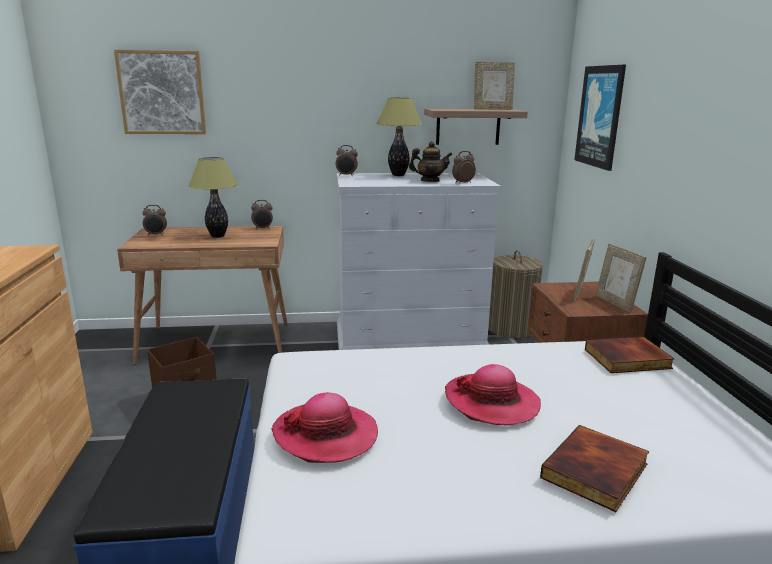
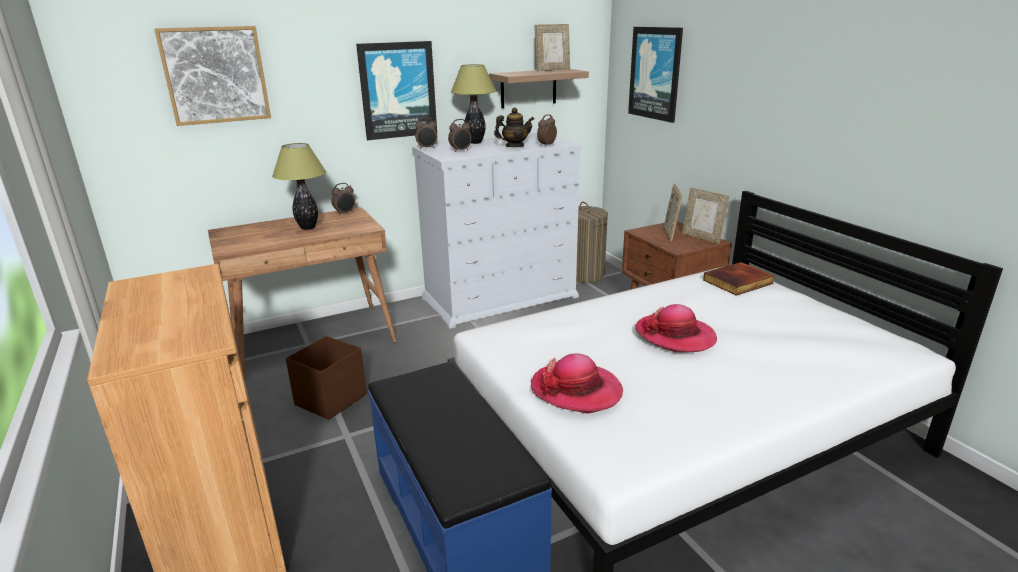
camera: 20 degrees left, 5 degrees up
(156, 235) = (236, 236): alarm clock -> alarm clock (461, 150)
(328, 118) = (398, 90): none -> picture
(596, 472) = (787, 369): book -> none

